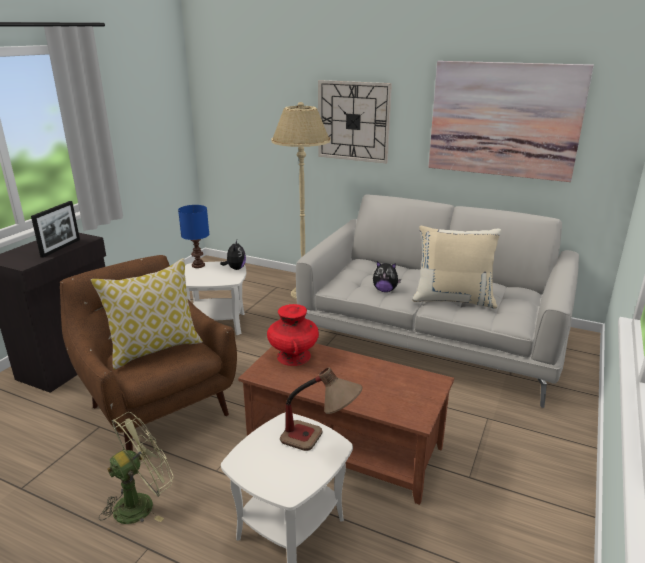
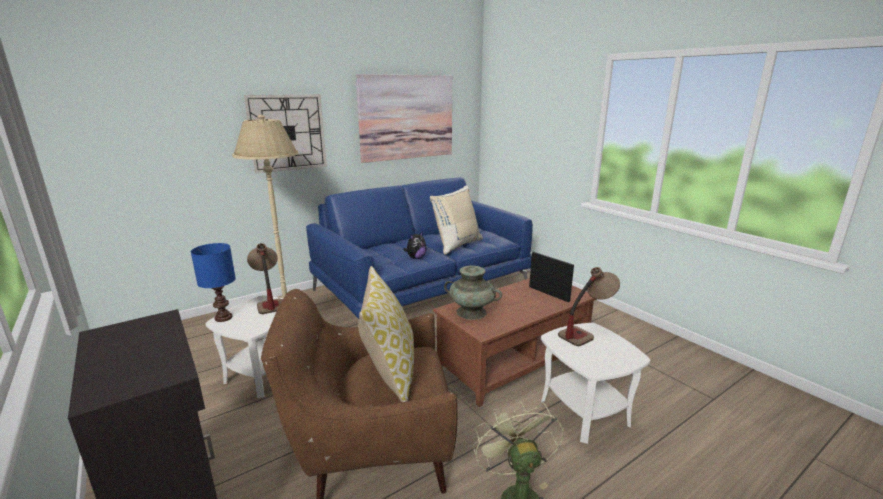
camera: 60 degrees left, 5 degrees down
(61, 248) = (160, 340): picture frame -> picture frame (548, 294)
(235, 268) = (269, 301): plush toy -> table lamp
(293, 356) = (471, 312): red vase -> turquoise vase
(432, 337) = (423, 288): grey sofa -> blue sofa

